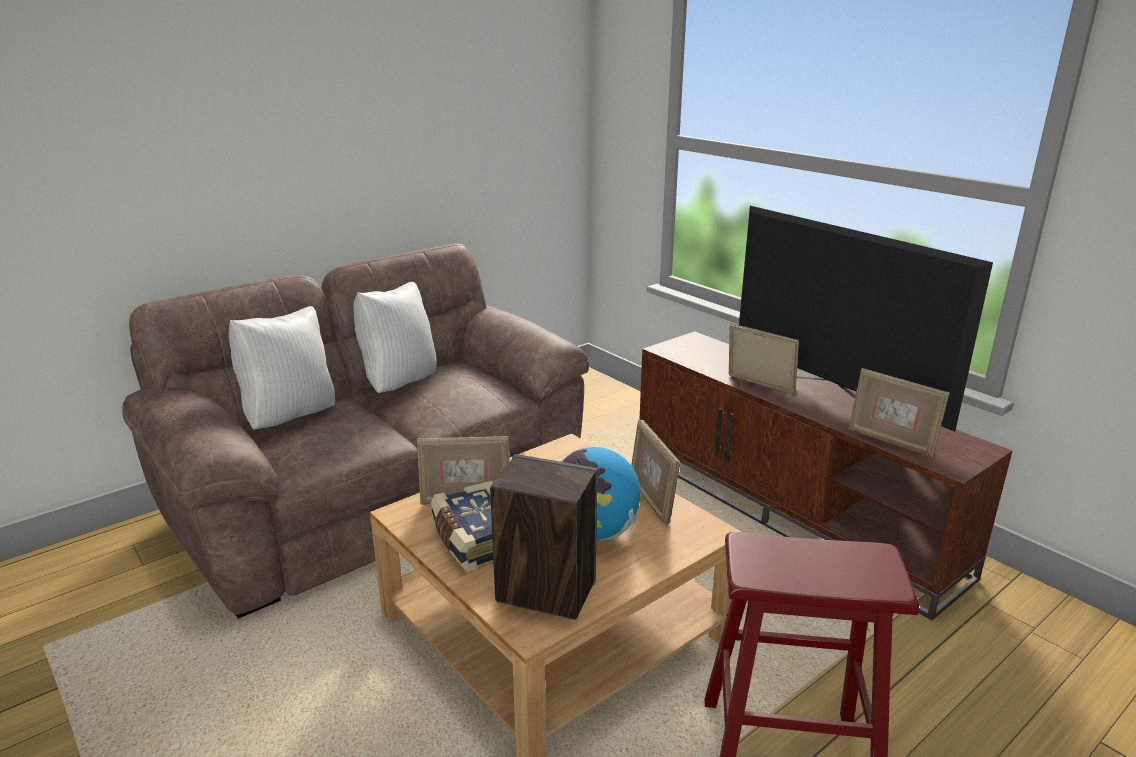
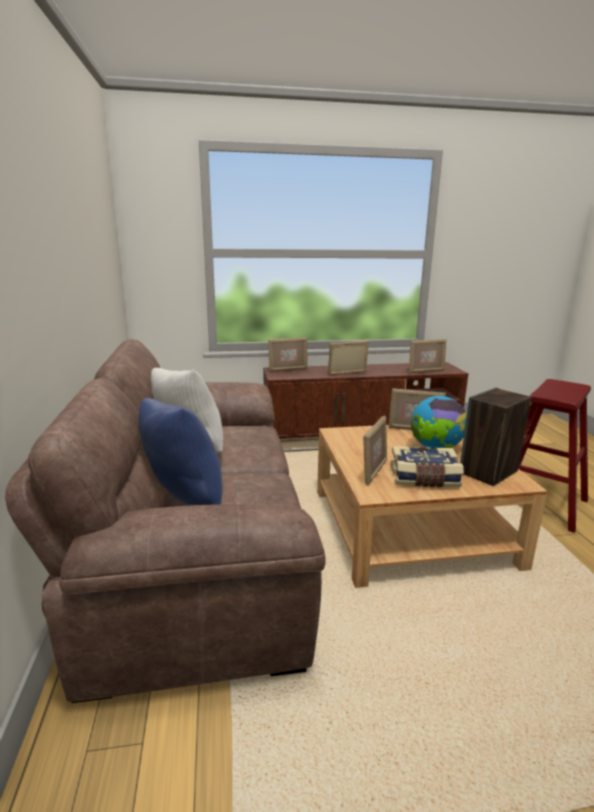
camera: 60 degrees left, 5 degrees down
(290, 416) = (182, 502): white pillow -> blue pillow
(706, 347) = (287, 370): none -> picture frame
(832, 400) = (377, 368): television -> none

